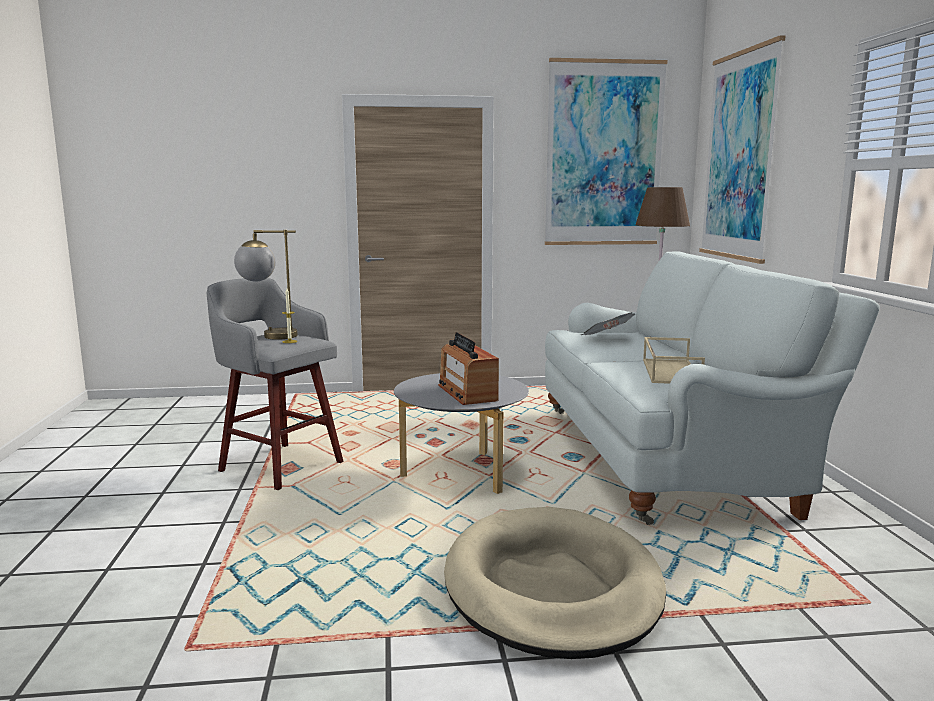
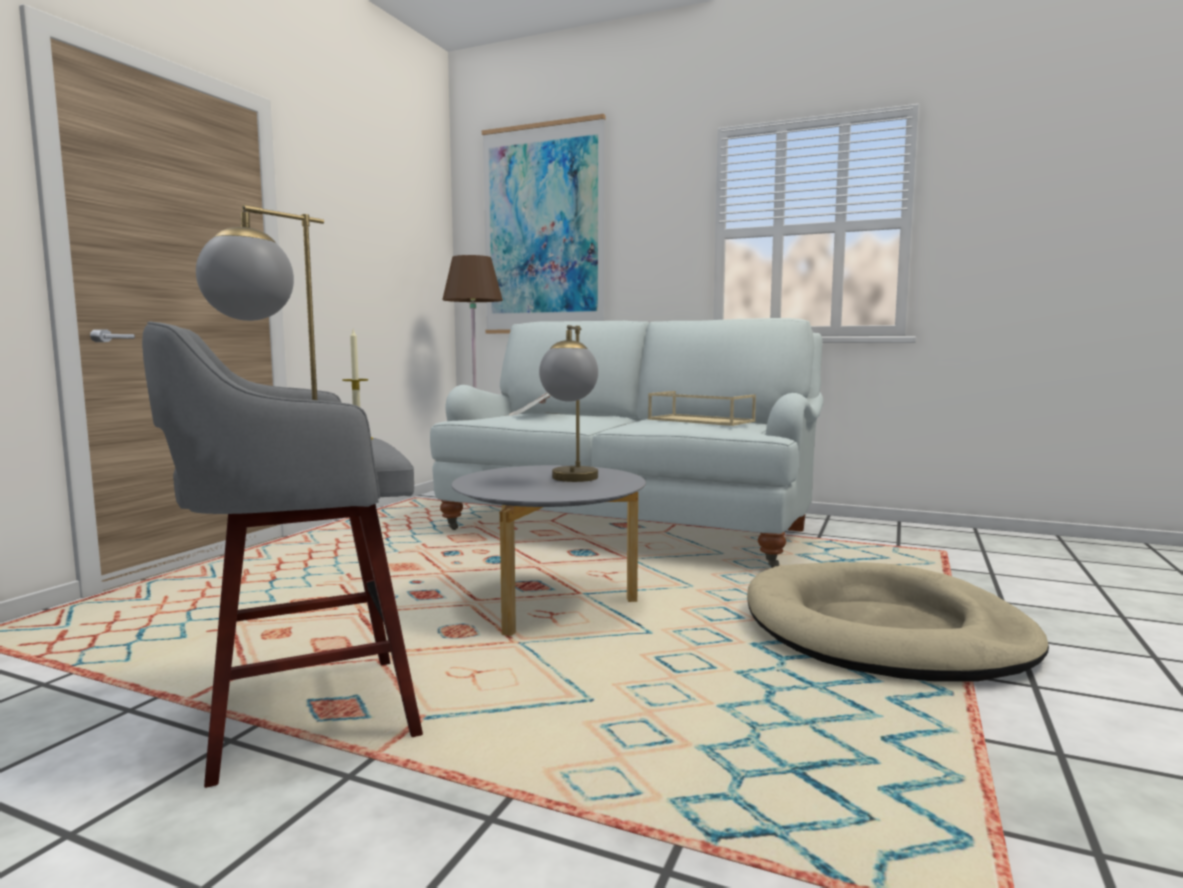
camera: 60 degrees left, 5 degrees down
(467, 392) = (572, 480): radio -> table lamp
(604, 154) = (385, 213): picture -> none

